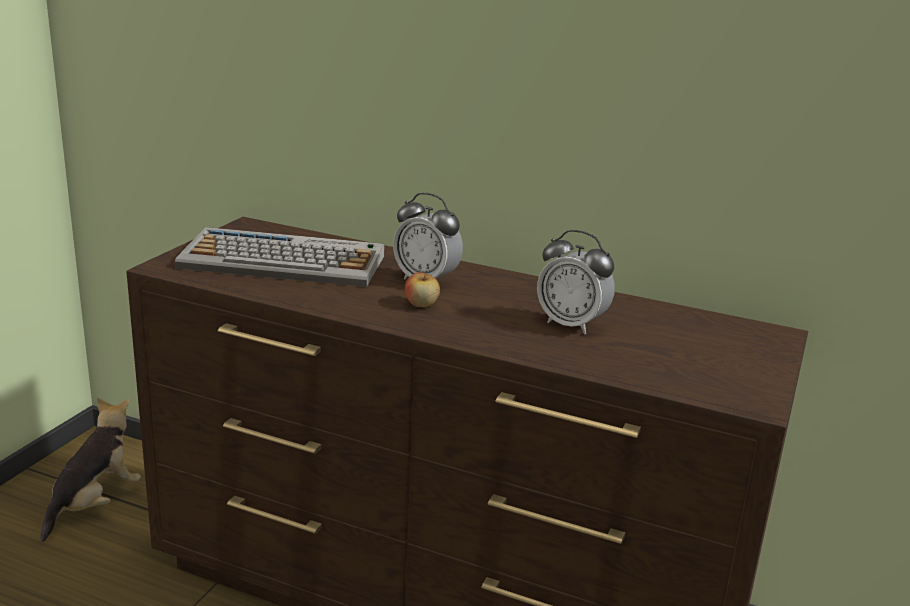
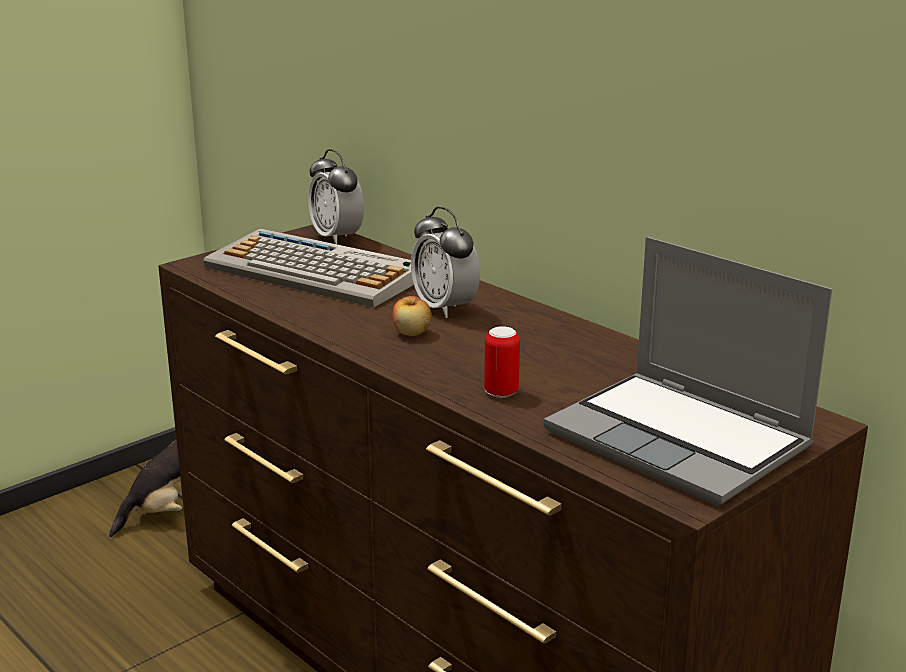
camera: 25 degrees right, 0 degrees up
(542, 344) = (501, 392): none -> can
(571, 324) = (559, 376): alarm clock -> alarm clock (337, 237)
(707, 361) = (681, 441): none -> laptop

